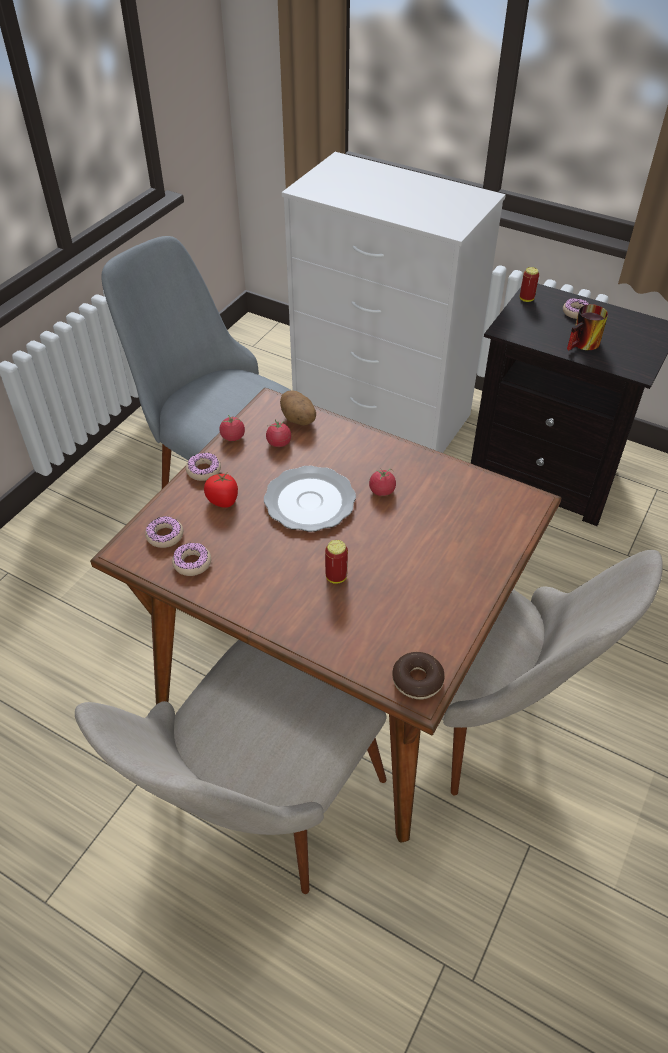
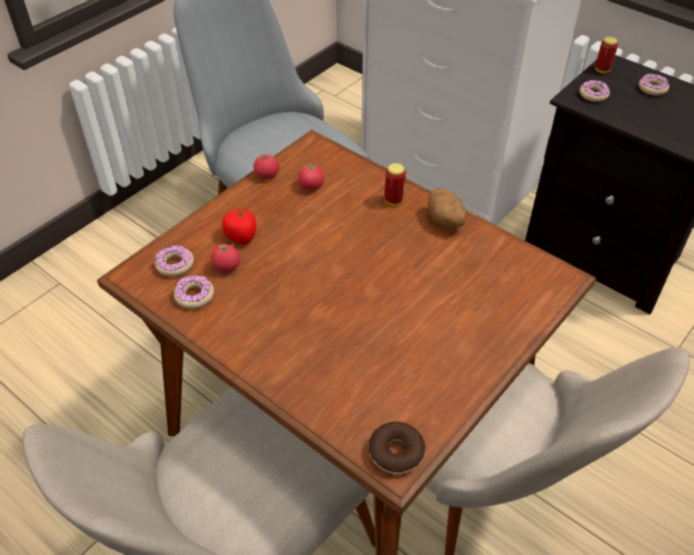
camera: 10 degrees right, 0 degrees up
(204, 470) = (230, 204): donut -> donut (593, 95)
(299, 420) = (337, 165): potato -> potato (446, 221)
(308, 501) = (327, 248): plate -> none
(336, 577) = (336, 330): can -> can (394, 201)
(382, 491) = (405, 247): tomato -> tomato (226, 266)
(584, 345) = (655, 122): mug -> none

